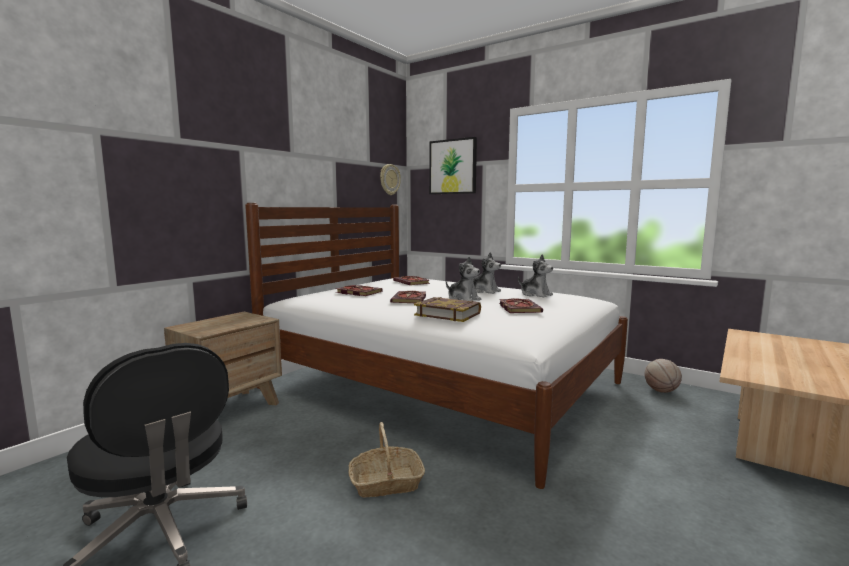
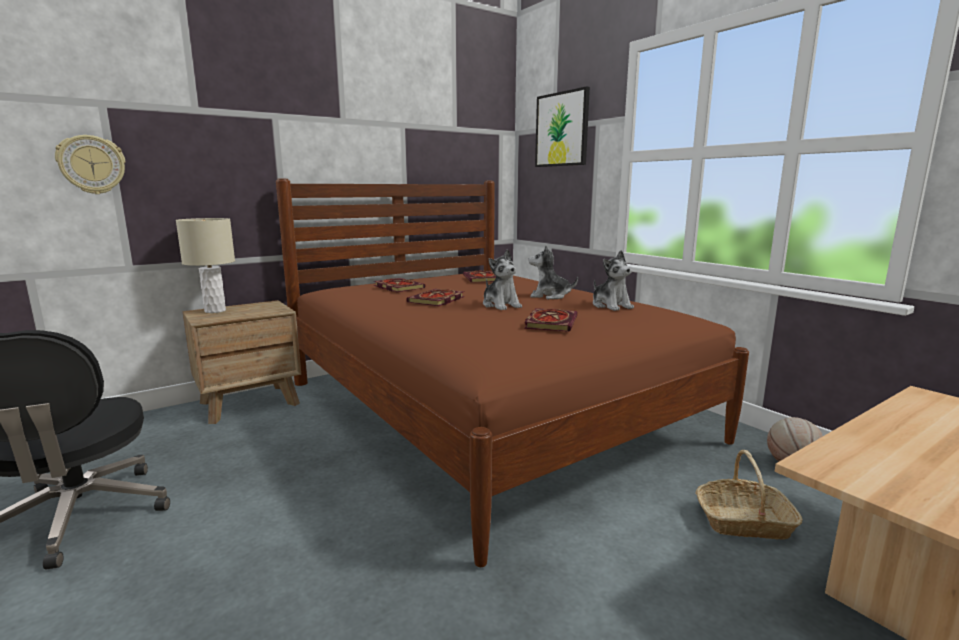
camera: 20 degrees right, 5 degrees up
(199, 324) = (215, 311): none -> beige table lamp
(386, 483) = (316, 515): basket -> basket (744, 522)
(389, 179) = (486, 149): wall clock -> wall clock (92, 165)
(441, 385) = (486, 410): white bed -> brown bed
(448, 314) = (445, 322): book -> none
(484, 291) = (549, 296): plush toy -> plush toy turned 135 degrees clockwise

